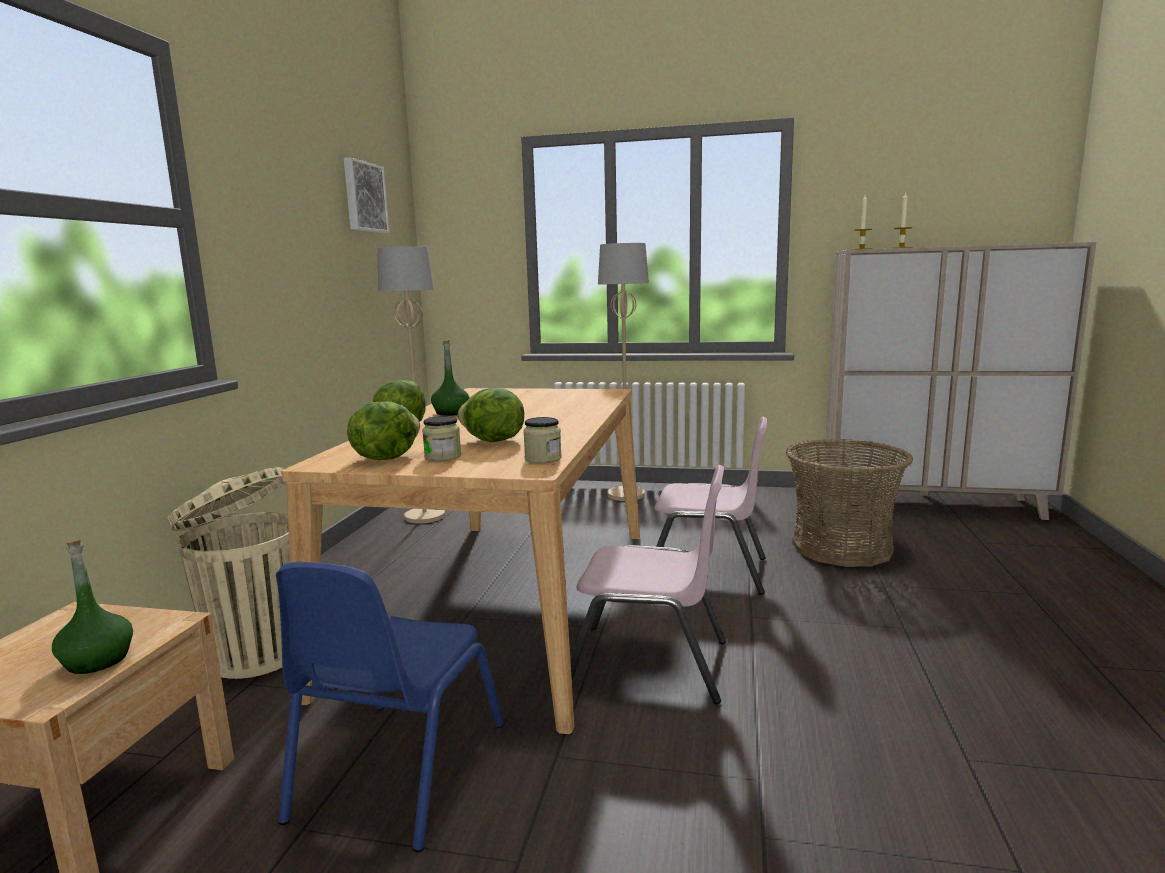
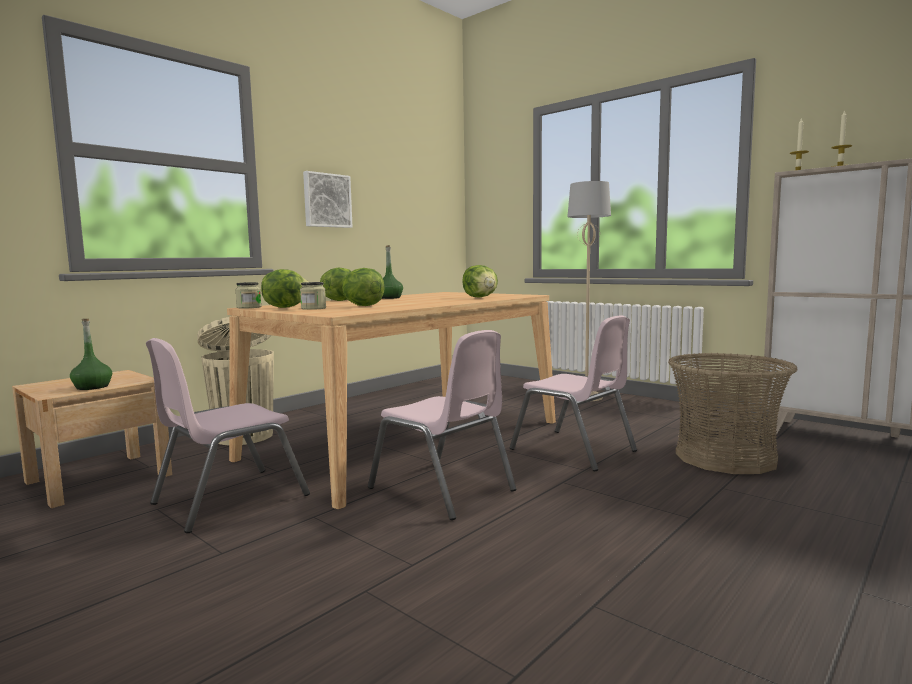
camera: 30 degrees right, 5 degrees down
(364, 197) = (409, 160): picture -> picture (326, 200)
(397, 770) = (229, 499): blue chair -> pink chair
(425, 516) = (426, 390): beige floor lamp -> none
(543, 459) = (359, 311): jar -> jar (249, 307)
(572, 402) = (481, 297): none -> lettuce

